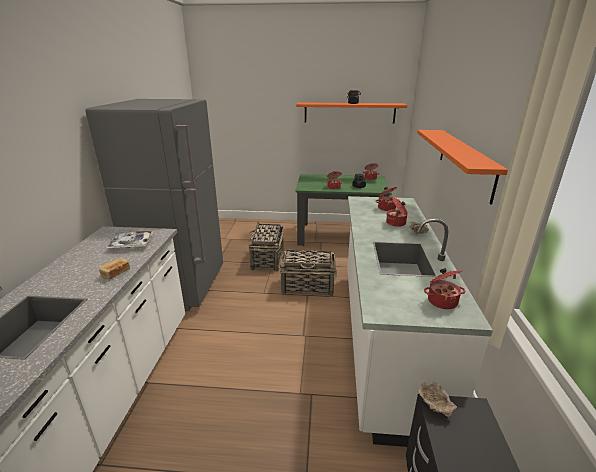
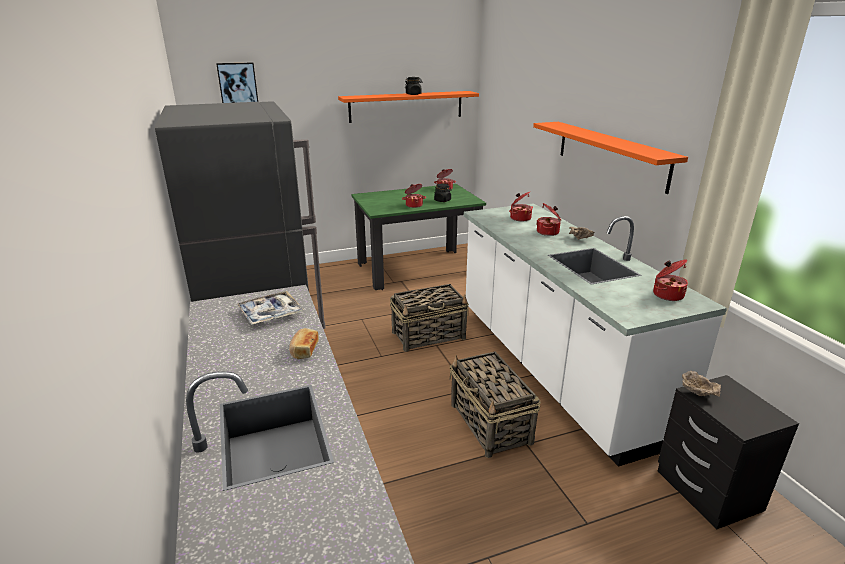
camera: 25 degrees left, 0 degrees up
(230, 92) = (238, 86): none -> picture
(267, 259) = (351, 316): basket -> basket (491, 424)

